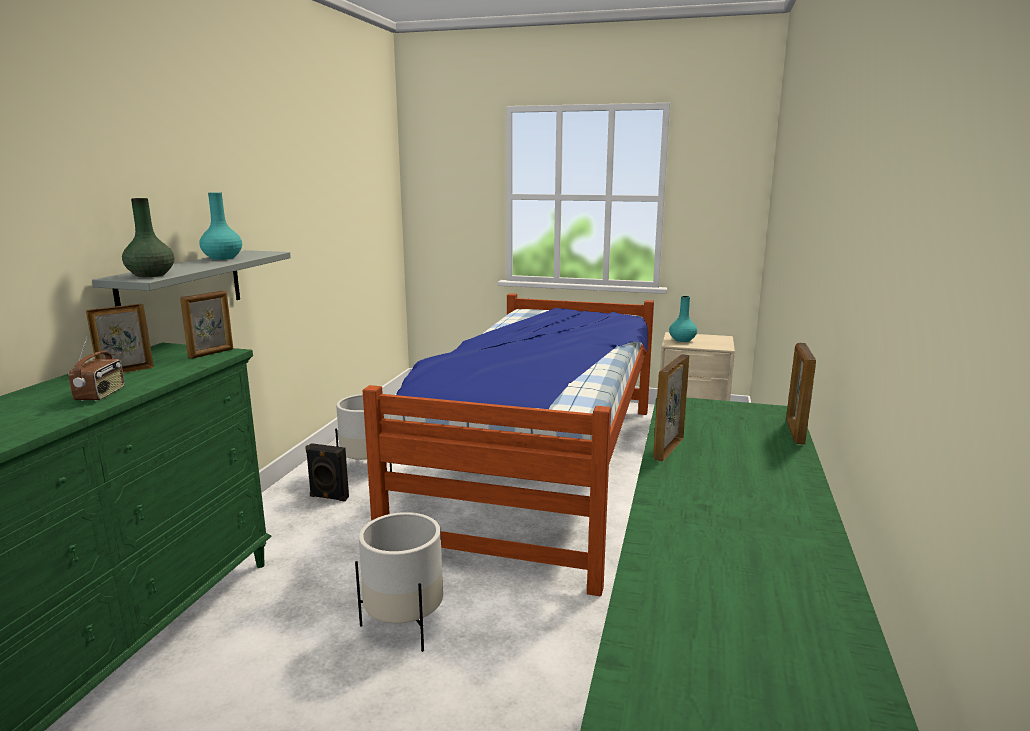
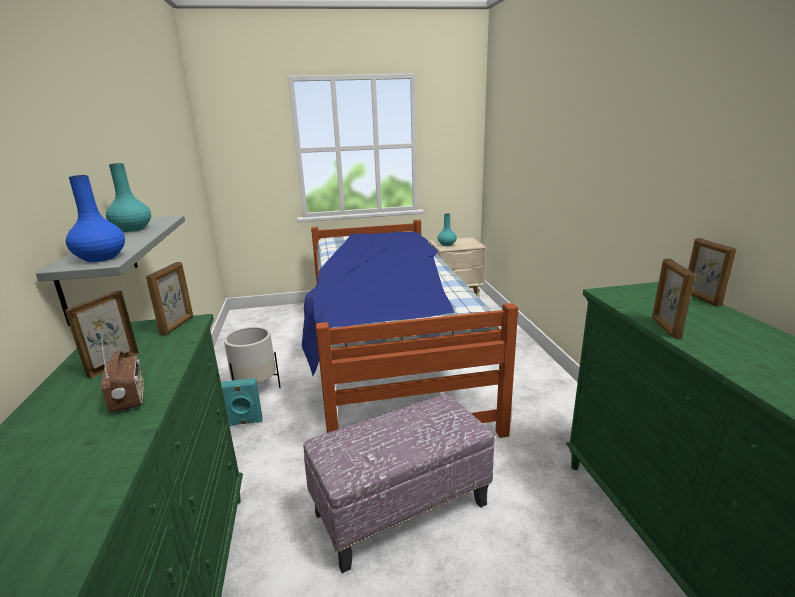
camera: 25 degrees left, 5 degrees up
(151, 275) = (101, 258): green vase -> blue vase
(328, 497) = (245, 422): black speaker -> turquoise speaker
(404, 625) = (401, 507): white planter -> ottoman

